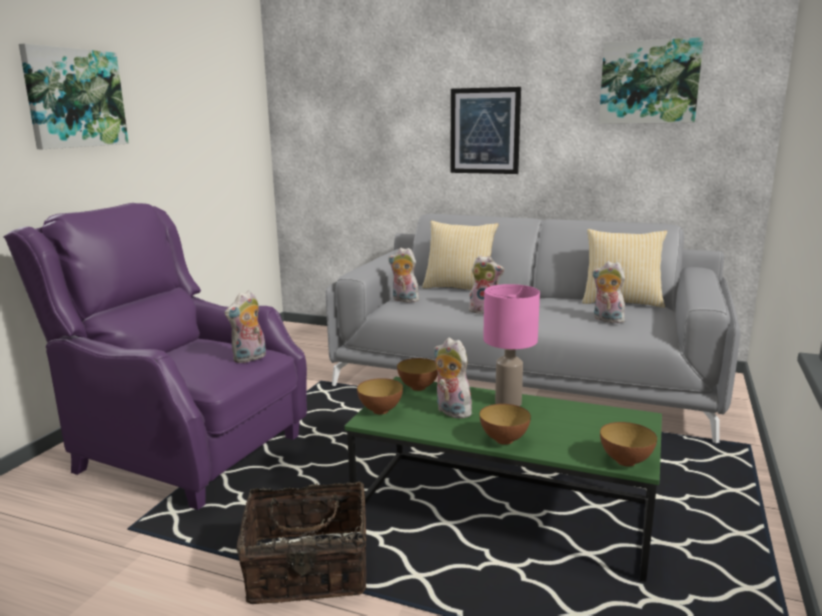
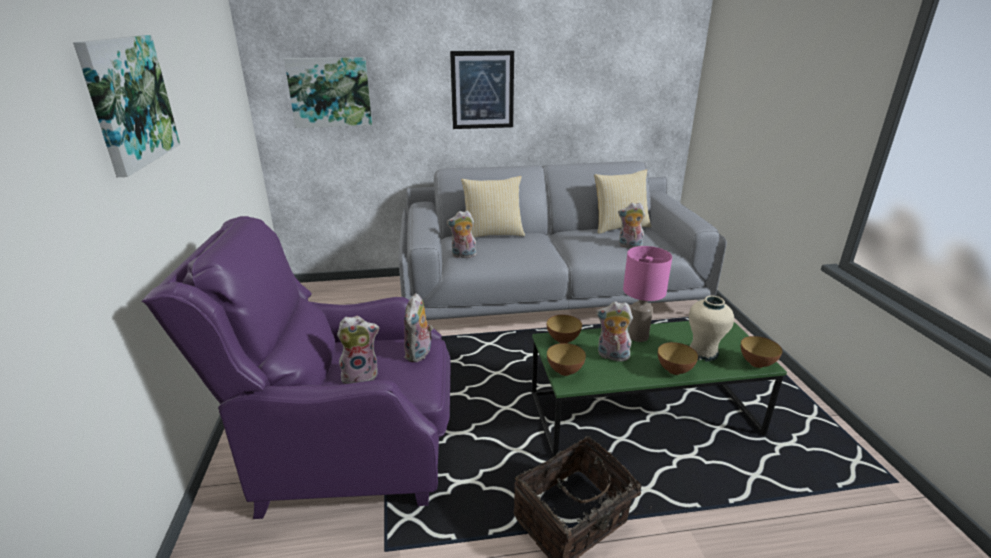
camera: 30 degrees left, 10 degrees up
(484, 310) = (538, 254): plush toy -> plush toy (361, 375)
(567, 435) = (703, 353): none -> beige vase
(649, 82) = (614, 48): picture -> picture (330, 92)

